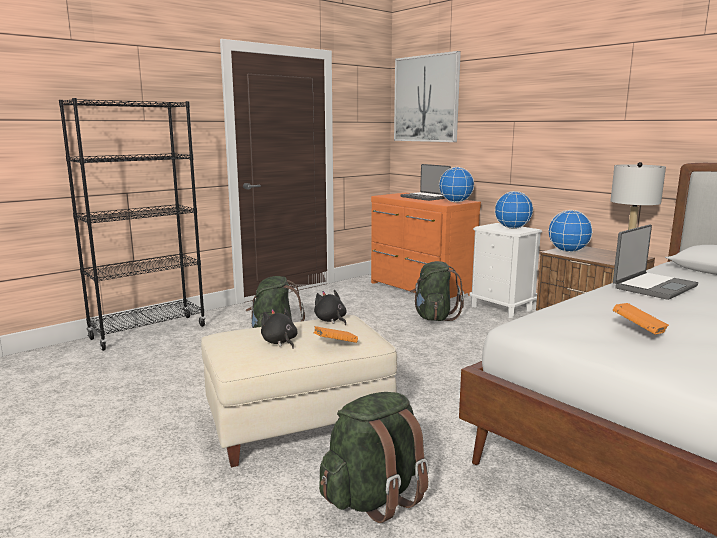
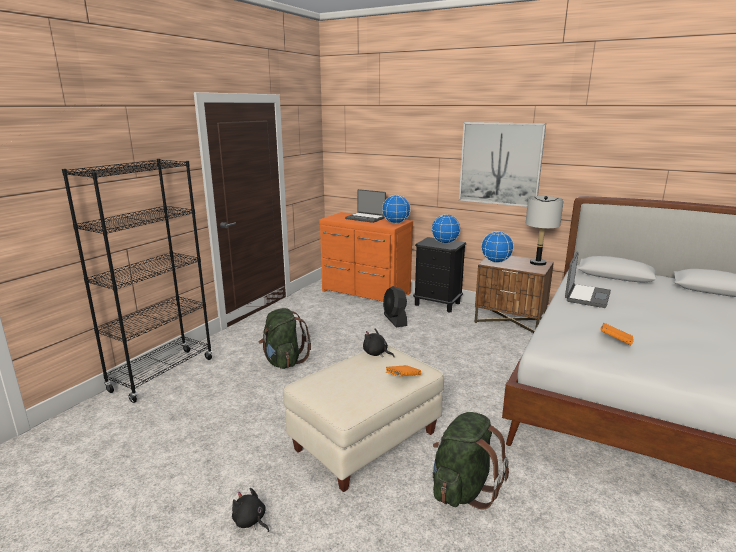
camera: 20 degrees left, 5 degrees up
(279, 342) = (359, 384): black plush toy -> black plush toy (250, 521)
(426, 99) = (358, 134): picture -> picture (500, 164)
(433, 317) = (395, 320): green backpack -> black fan
(501, 308) = (437, 304): white nightstand -> black nightstand

